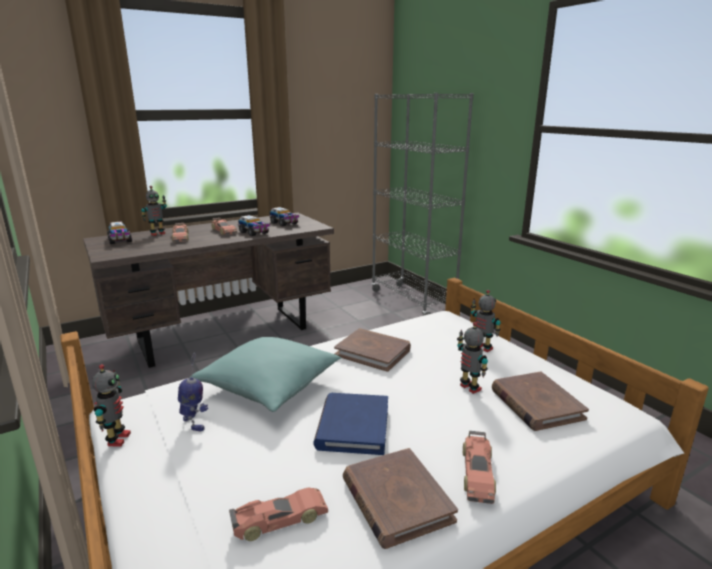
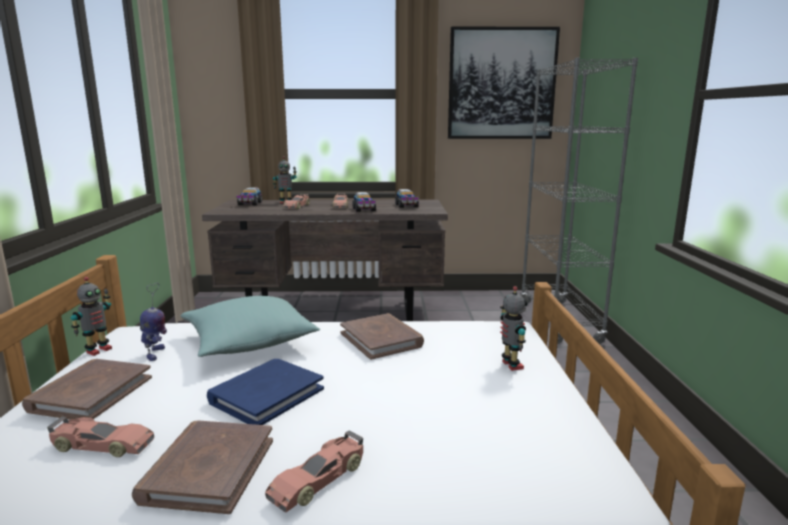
camera: 30 degrees right, 5 degrees down
(336, 104) = (501, 84): none -> picture
(469, 388) = (434, 398): toy robot -> none
(536, 404) = (493, 438): brown book -> brown book (91, 393)

